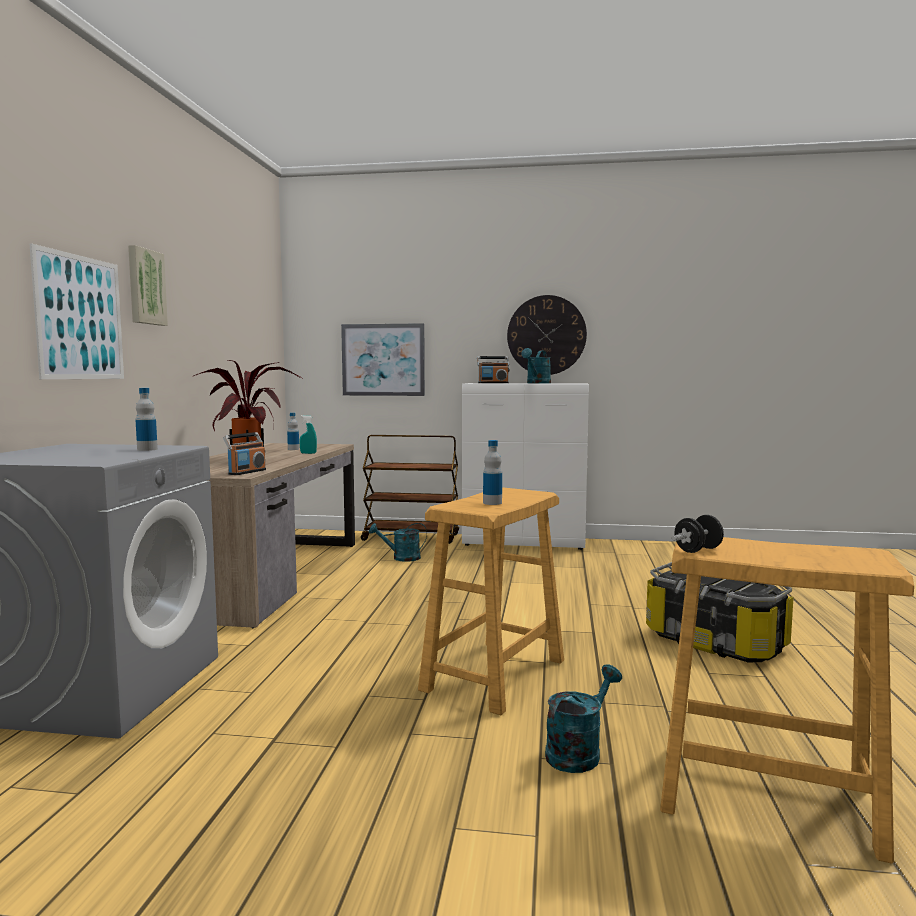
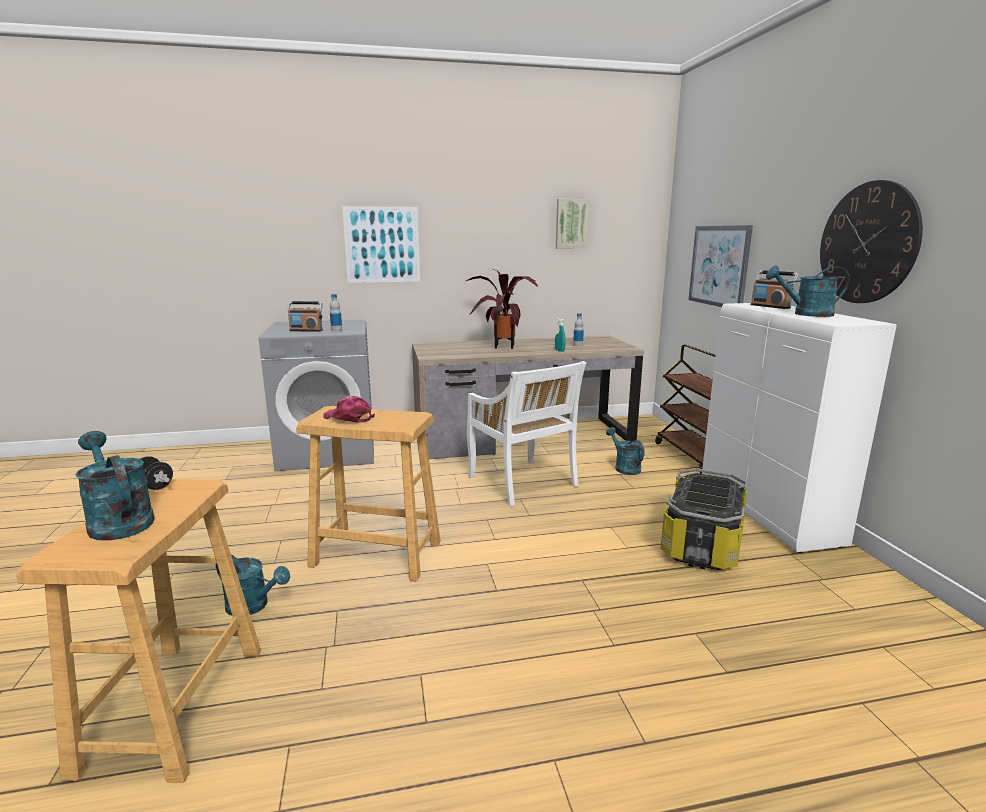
camera: 70 degrees right, 10 degrees up
(145, 287) = (448, 217): picture -> picture (571, 224)
(247, 472) = (444, 355): radio -> radio (306, 330)
(388, 594) = (523, 482): none -> white chair
(492, 503) = (348, 418): bottle -> pink cap
(715, 641) = (518, 680): storage box -> storage box (702, 543)
(793, 556) = (118, 521): none -> turquoise watering can

